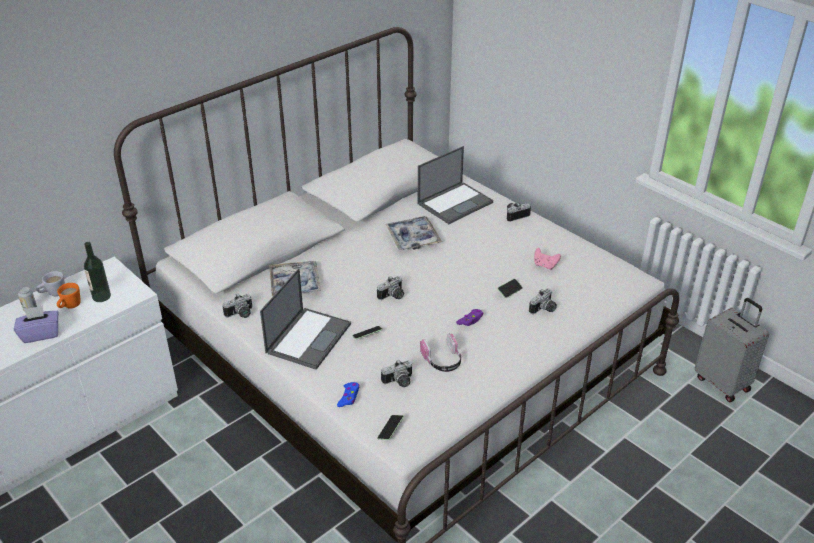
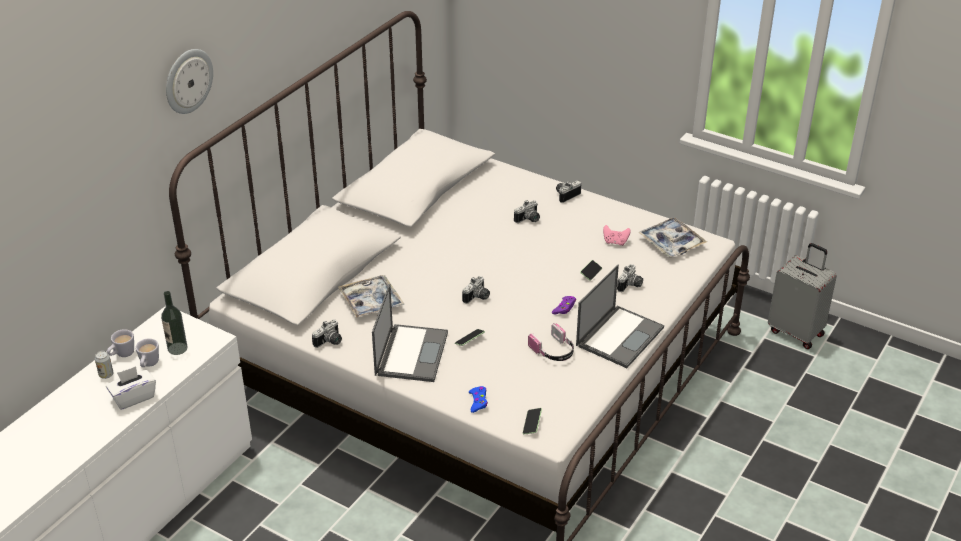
camera: 15 degrees left, 0 degrees up
(41, 334) = (133, 397): purple tissue box -> white tissue box
(70, 306) = (148, 364): orange mug -> white mug
(142, 51) = (188, 80): none -> wall clock
(399, 382) = (520, 379): camera -> camera (529, 220)
(413, 238) = (472, 235): tray -> tray (671, 243)
(455, 203) = (499, 191): laptop -> laptop (620, 336)

